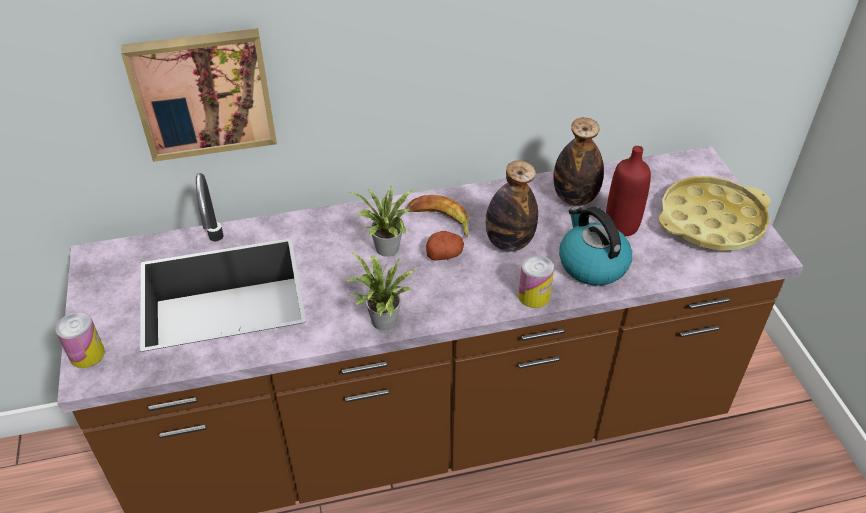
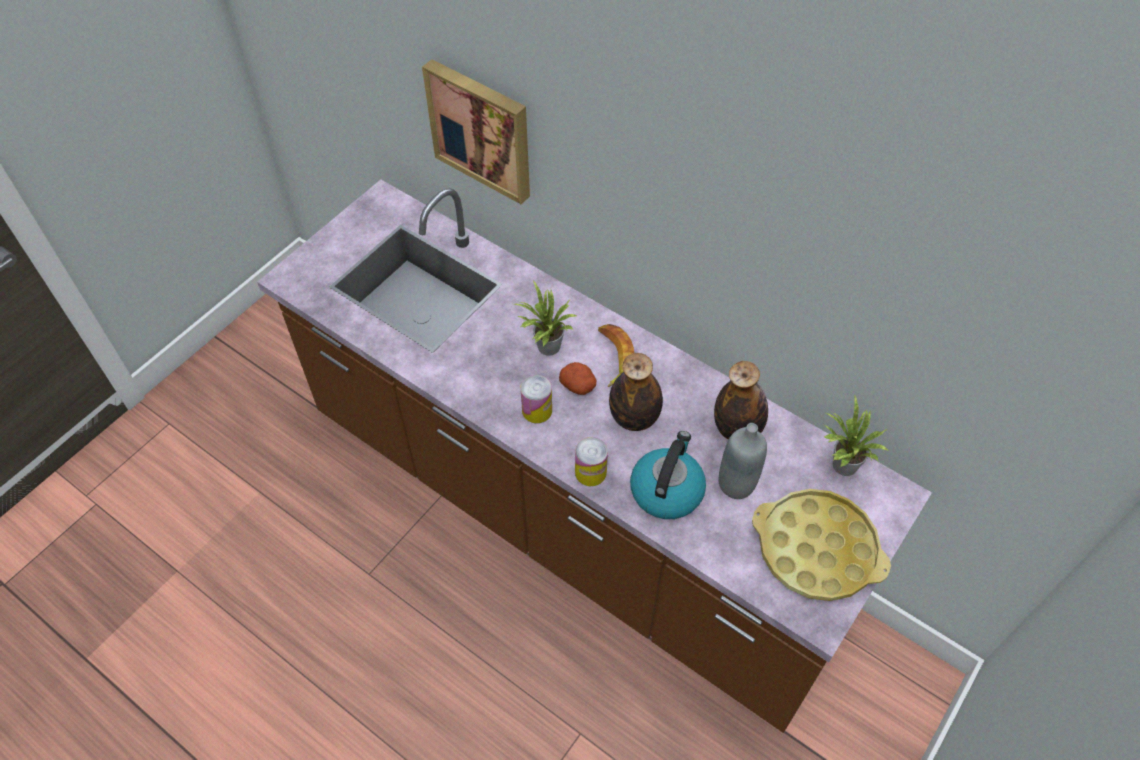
camera: 50 degrees right, 10 degrees up
(87, 354) = (303, 263): can -> can (537, 410)
(382, 323) = (472, 396): potted plant -> potted plant (841, 465)
(621, 226) = (736, 484): red bottle -> grey bottle

